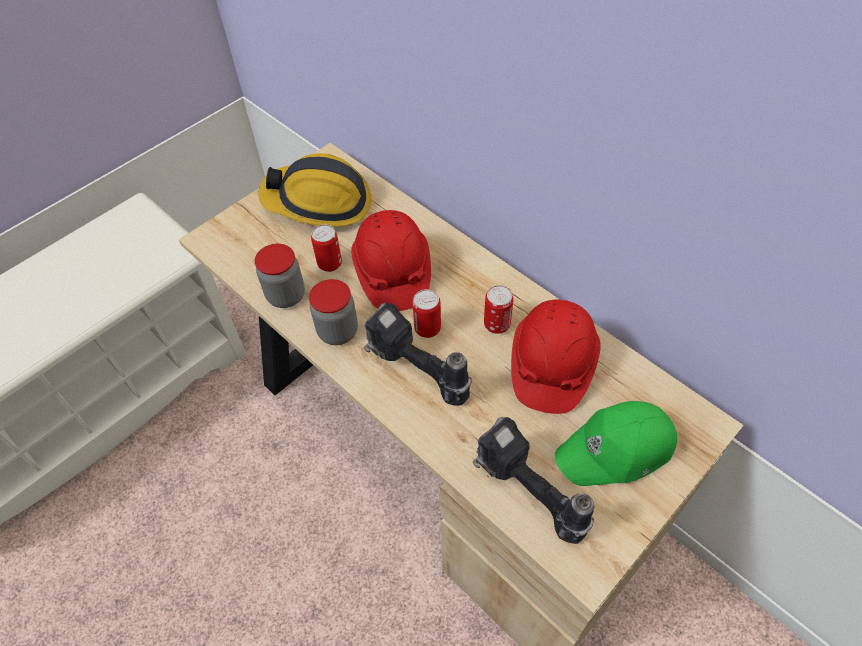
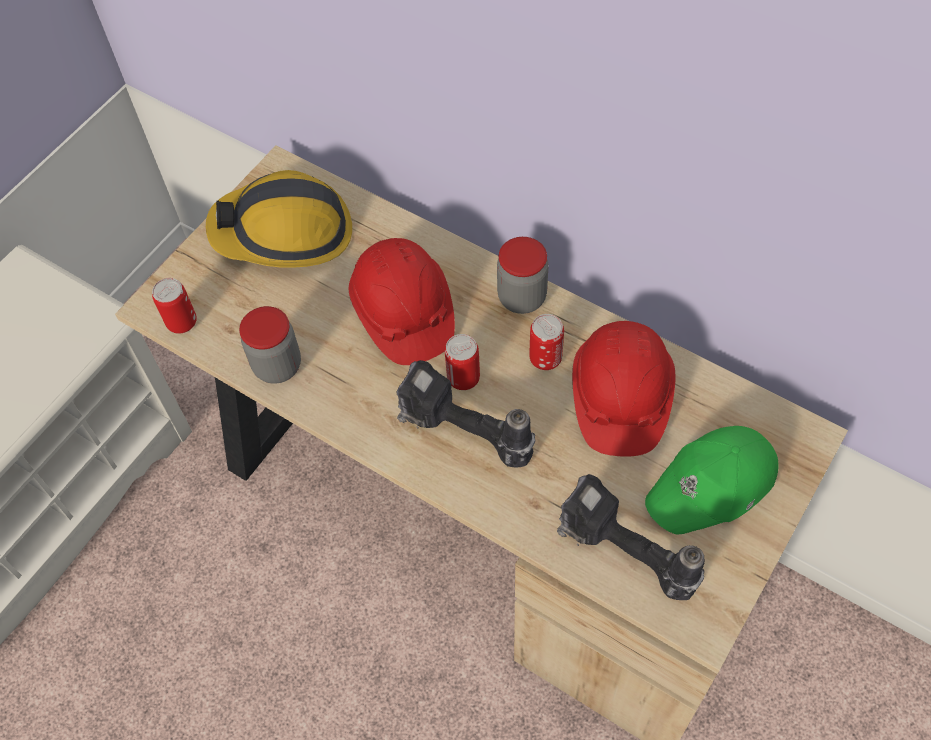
camera: 10 degrees left, 5 degrees up
(330, 264) = (321, 315): can -> can (182, 322)
(338, 331) = (355, 401): jar -> jar (522, 297)

